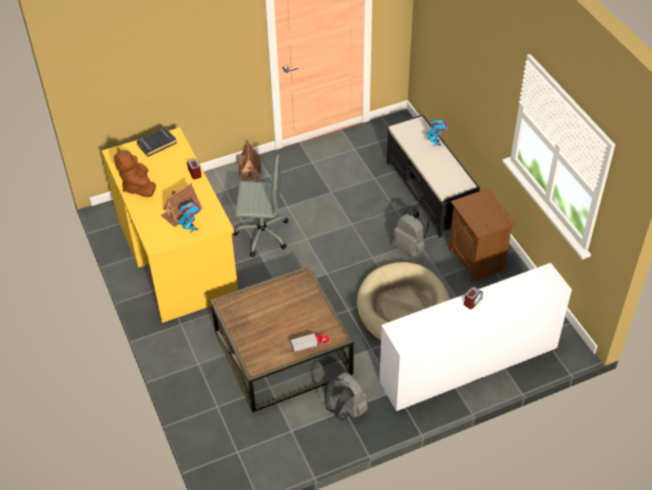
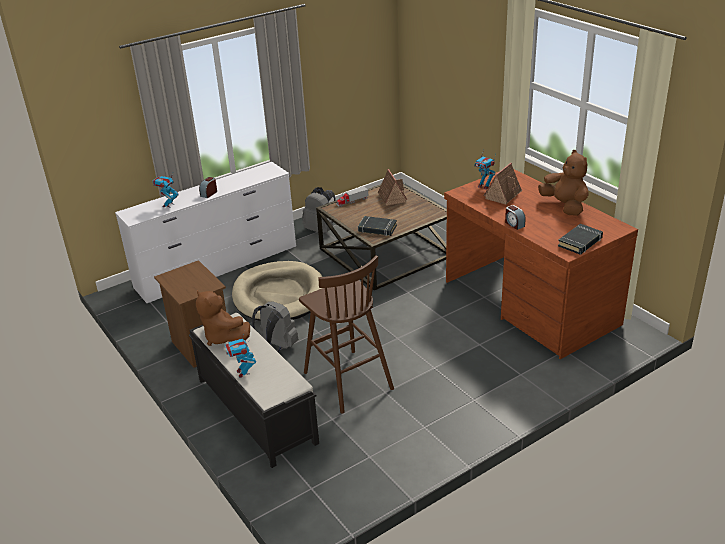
camera: 170 degrees right, 15 degrees down
(177, 256) = (529, 303): yellow desk -> brown desk
(249, 169) = (504, 404): toy house -> toy house (391, 197)
(261, 234) = (450, 335): grey office chair -> none
(296, 290) = (377, 229): none -> black book
(357, 207) = (347, 380): none -> brown stool
(452, 175) = (223, 337): none -> brown plush toy
(515, 289) = (168, 205): none -> toy robot

